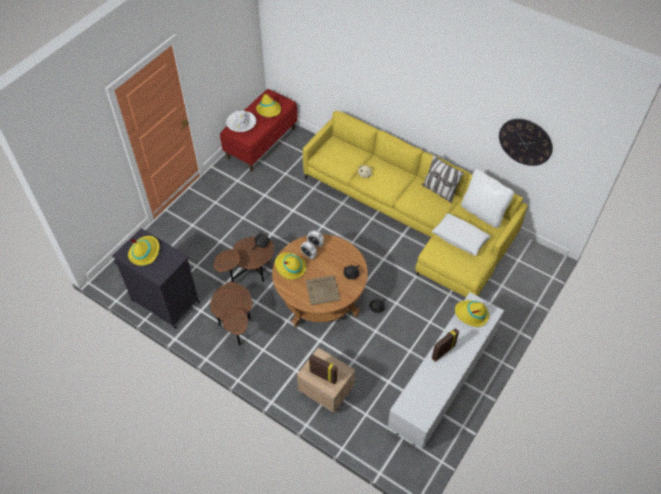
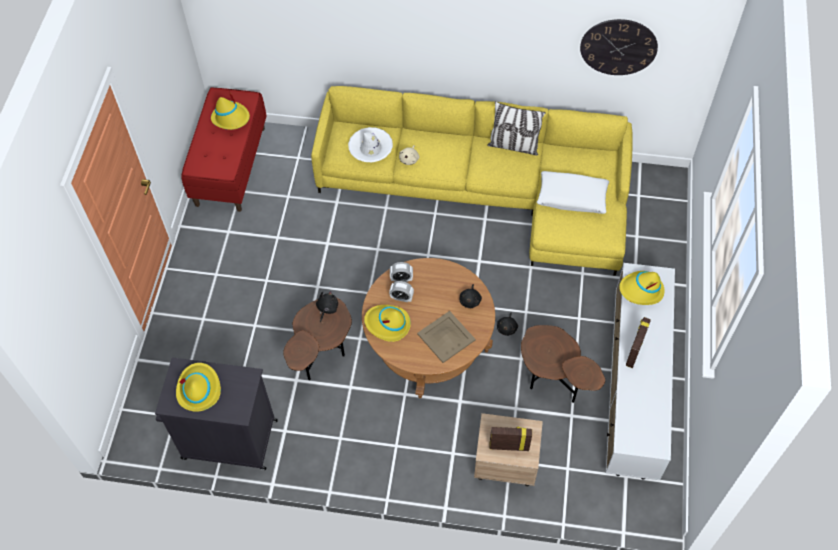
camera: 25 degrees left, 5 degrees up
(236, 327) = (344, 432): brown side table -> brown side table (553, 382)
(241, 124) = (204, 152): white hat -> white hat (370, 148)
(483, 213) = (580, 153): white pillow -> none

